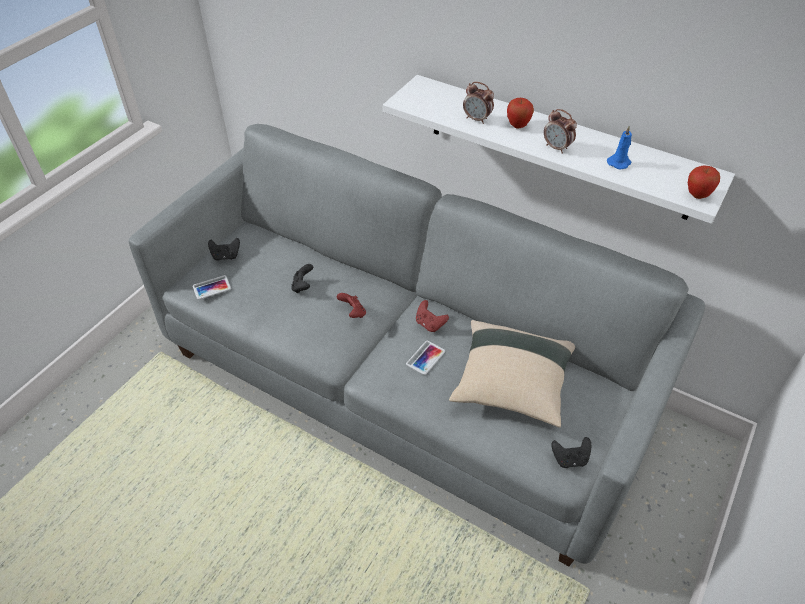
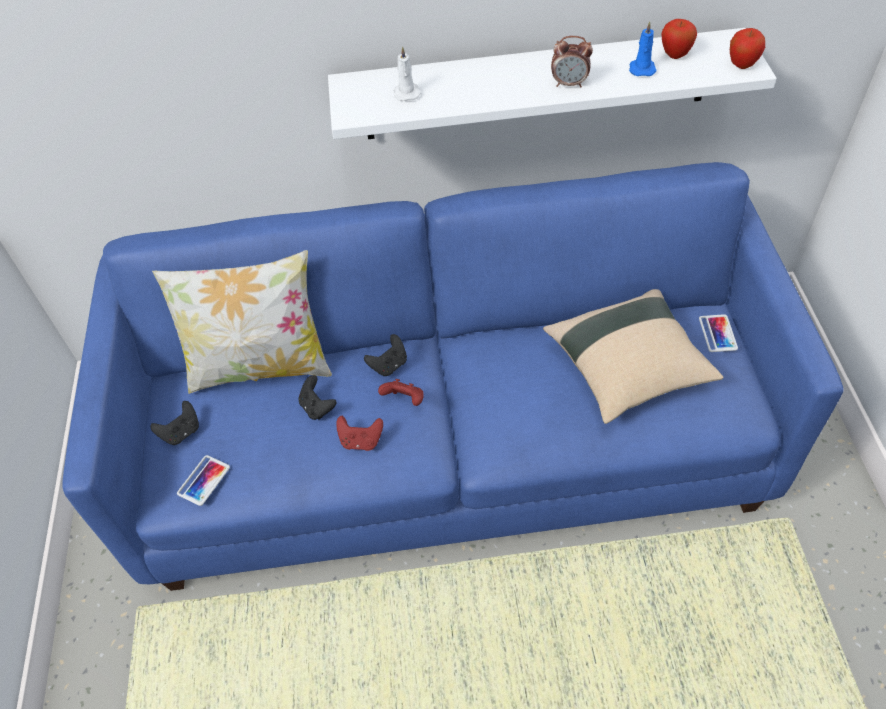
camera: 35 degrees left, 5 degrees up
(297, 247) = (260, 367): none -> pillow
(403, 381) = (451, 445): grey sofa -> blue sofa
(425, 358) = (525, 397): phone -> phone (717, 333)
(430, 324) = (493, 360): red game controller -> red game controller (361, 441)
(448, 105) = (406, 92): none -> white candle
(477, 119) = (455, 94): alarm clock -> none
(518, 126) = (504, 79): apple -> apple (675, 55)
(570, 459) = (741, 404): black game controller -> black game controller (389, 365)

